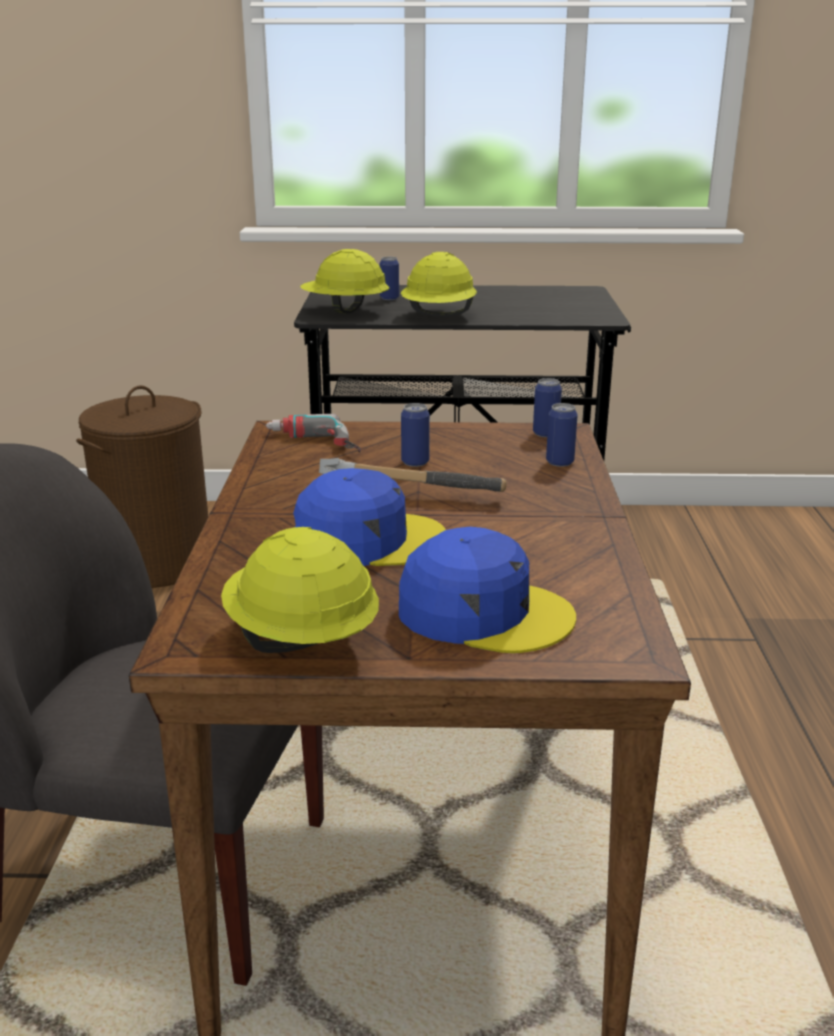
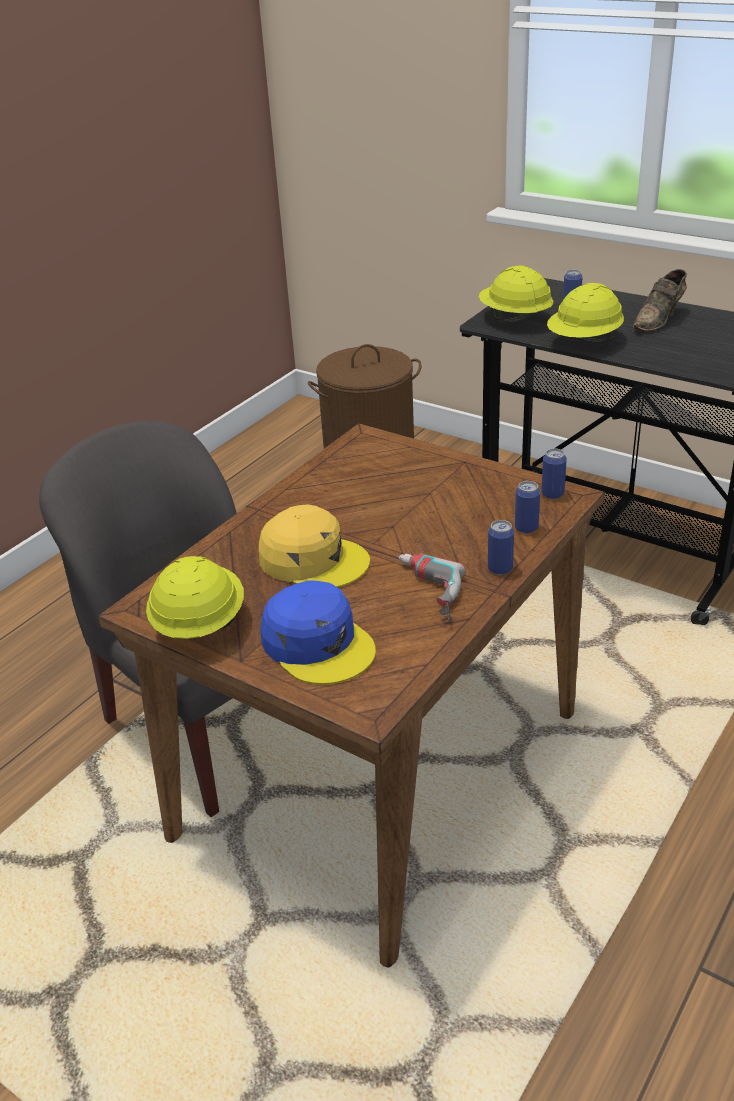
camera: 35 degrees right, 10 degrees up
(312, 445) = (369, 459): power drill -> power drill (424, 593)
(367, 539) = (313, 560): blue cap -> yellow cap
(404, 491) = (382, 523): hammer -> none
(415, 462) = (420, 497): can -> can (500, 569)
(483, 296) = (659, 320): none -> brown shoe

